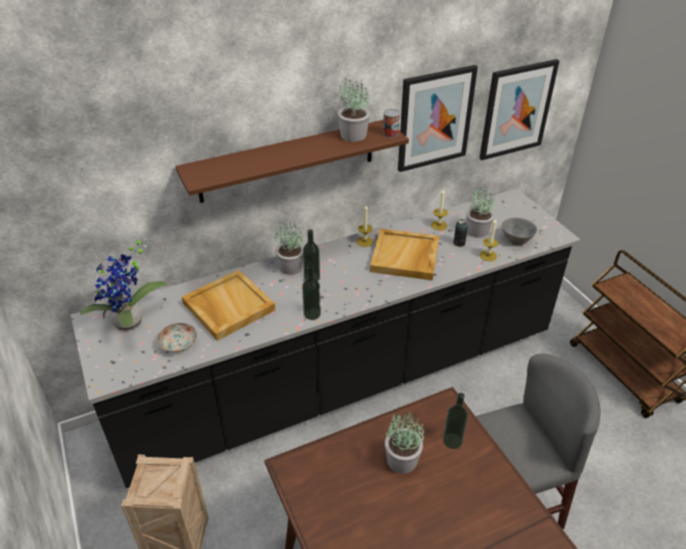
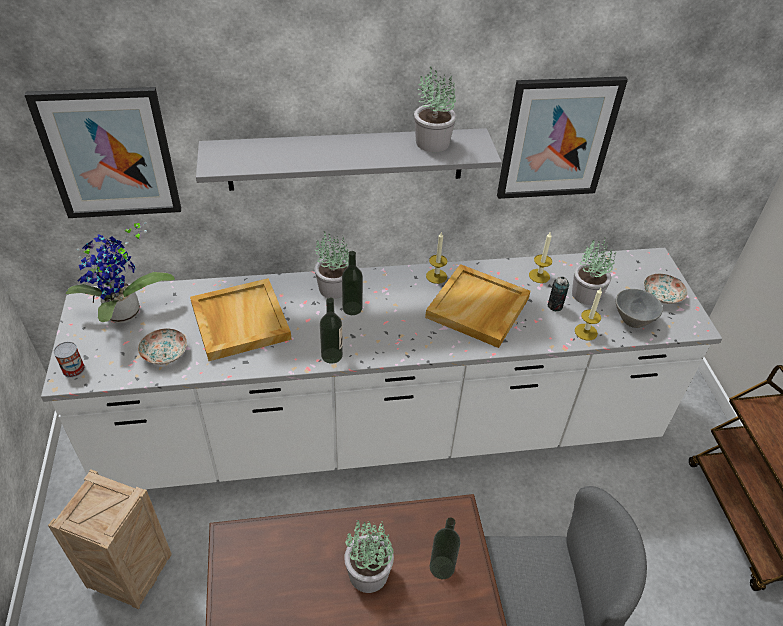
camera: 15 degrees right, 5 degrees up
(288, 161) = (346, 159): brown shelf -> grey shelf
(343, 380) = (385, 432): black counter -> white counter
(390, 133) = (481, 150): can -> can (73, 369)
(516, 110) = (680, 146): picture -> picture (109, 154)
(529, 220) = (662, 295): none -> plate

